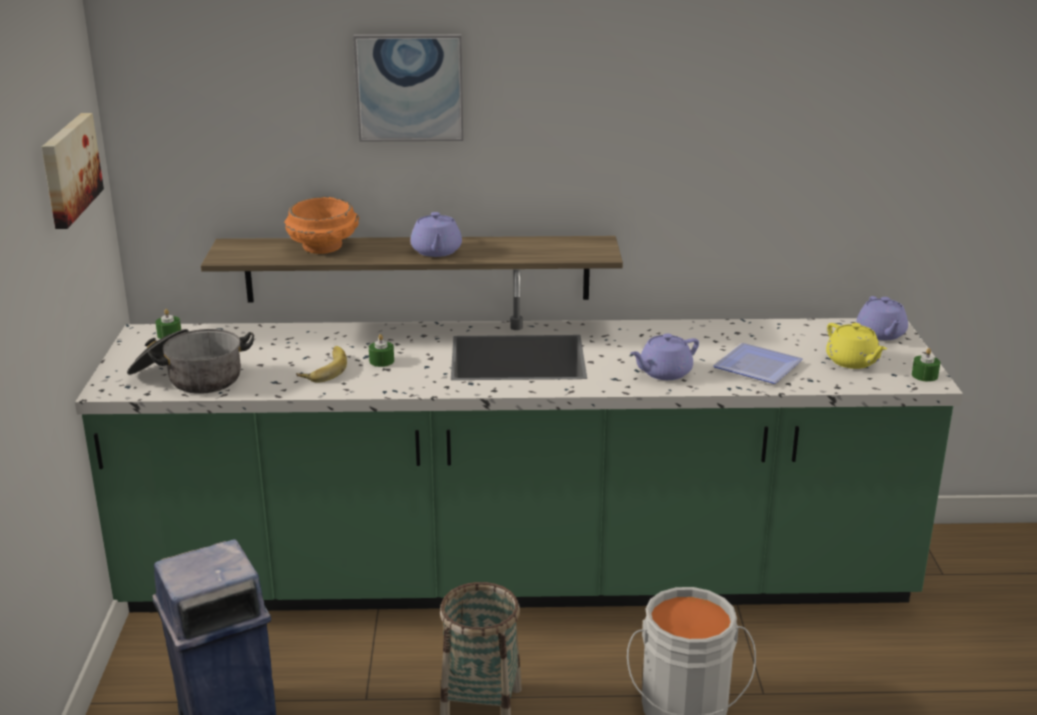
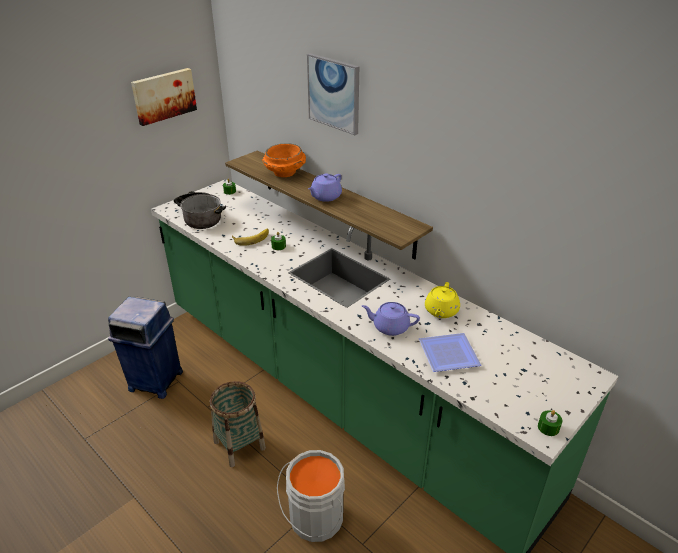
camera: 45 degrees right, 10 degrees up
(852, 362) = (515, 386): yellow teapot -> yellow teapot (441, 311)
(881, 334) = (574, 378): purple teapot -> none

